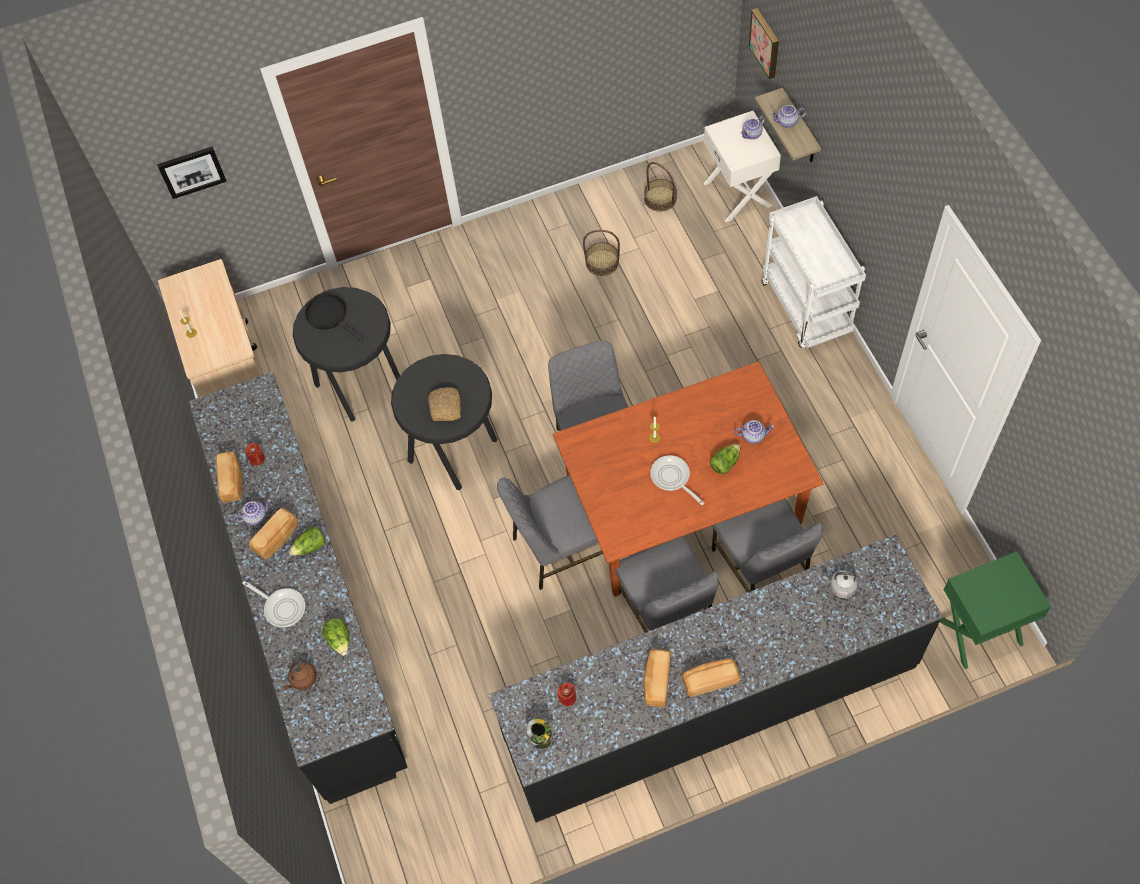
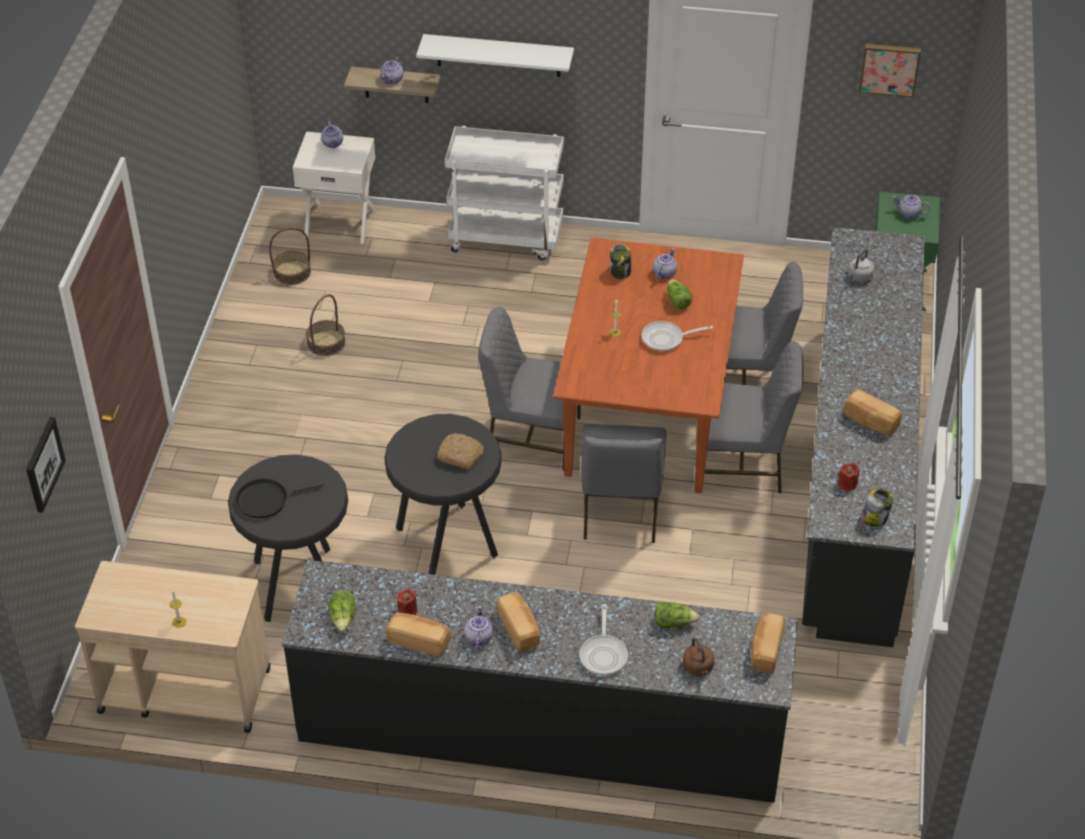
camera: 65 degrees left, 15 degrees down
(282, 607) = (603, 654): frying pan -> frying pan turned 120 degrees clockwise
(310, 546) = (549, 606): lettuce -> lettuce (343, 618)
(710, 680) = (891, 389): bread -> bread (765, 650)
(731, 404) = (620, 272): none -> jar
(766, 42) = (305, 42): picture -> picture (889, 68)
(851, 170) = (498, 55): none -> white shelf
(1004, 591) = (909, 214): none -> teapot

